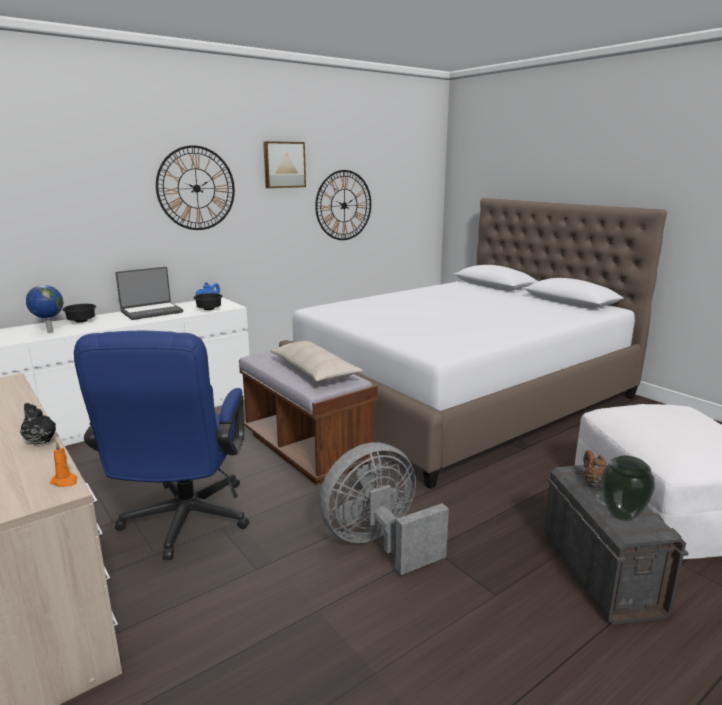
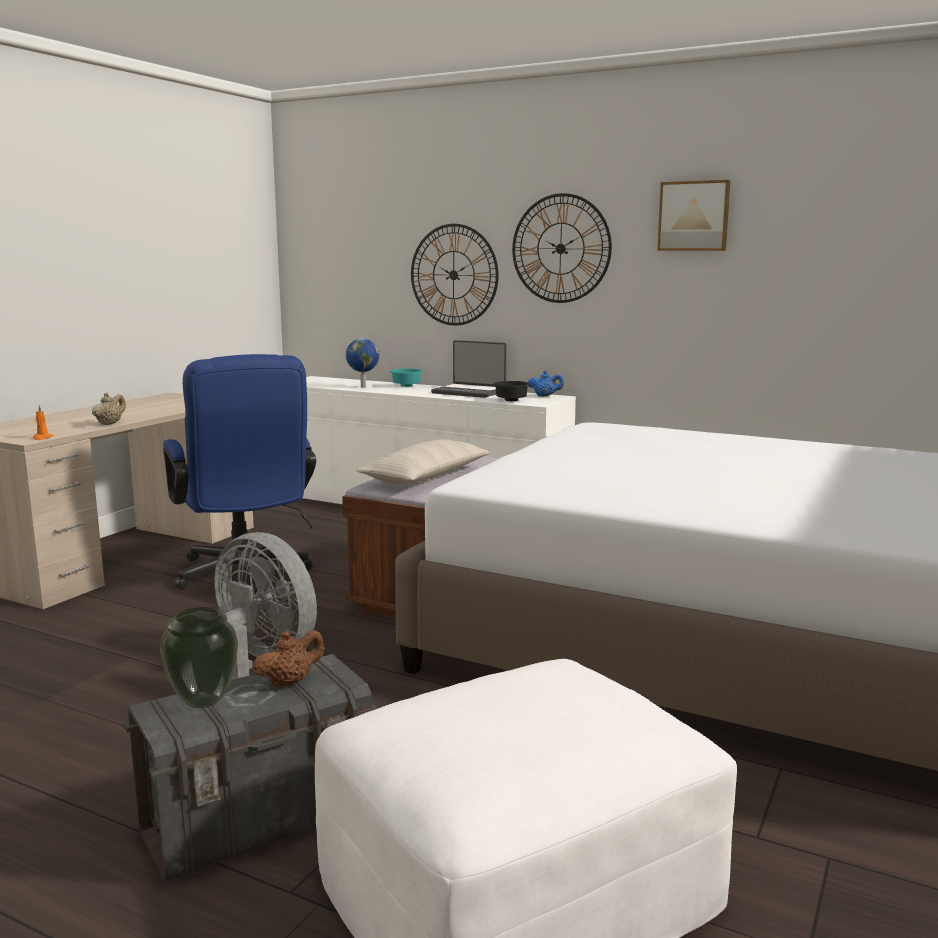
camera: 65 degrees right, 5 degrees down
(40, 440) = (110, 424): black teapot -> beige teapot
(82, 321) = (406, 386): black bowl -> turquoise bowl
(183, 524) = (244, 576): blue office chair -> blue office chair turned 90 degrees counterclockwise
(344, 205) = (807, 285): wall clock -> wall clock (453, 275)

